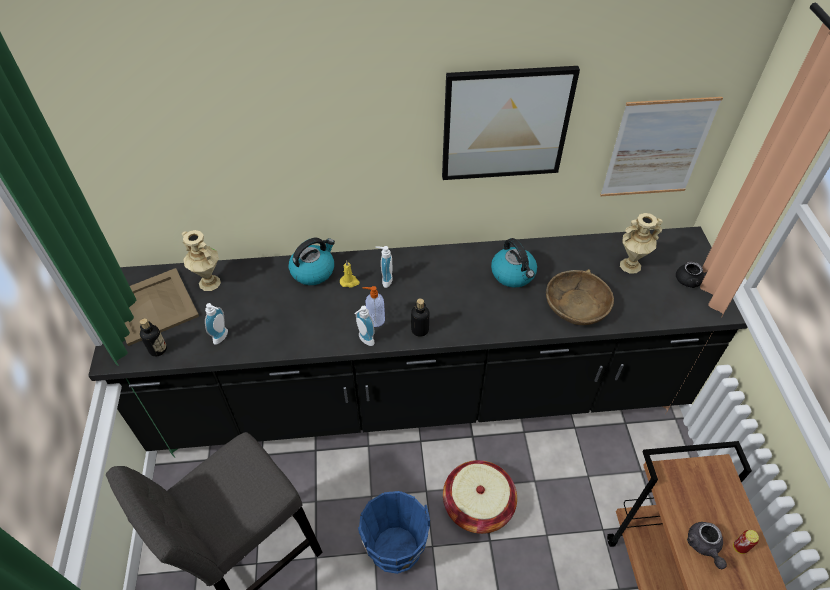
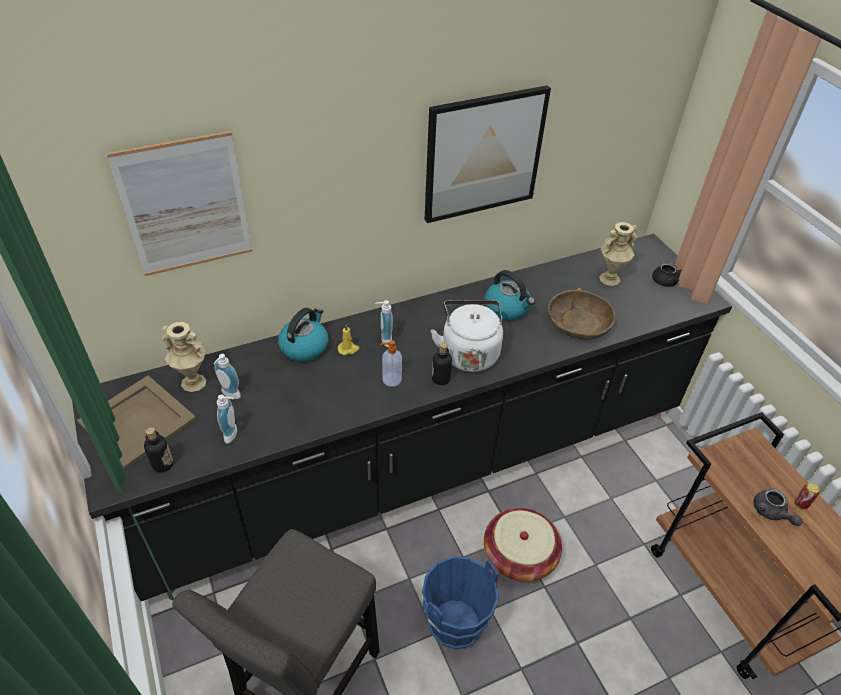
camera: 20 degrees left, 5 degrees down
(364, 340) = (389, 402): soap dispenser -> soap dispenser (229, 395)
(457, 310) = (469, 352): none -> white kettle
(657, 148) = (614, 161): picture -> picture (186, 206)

